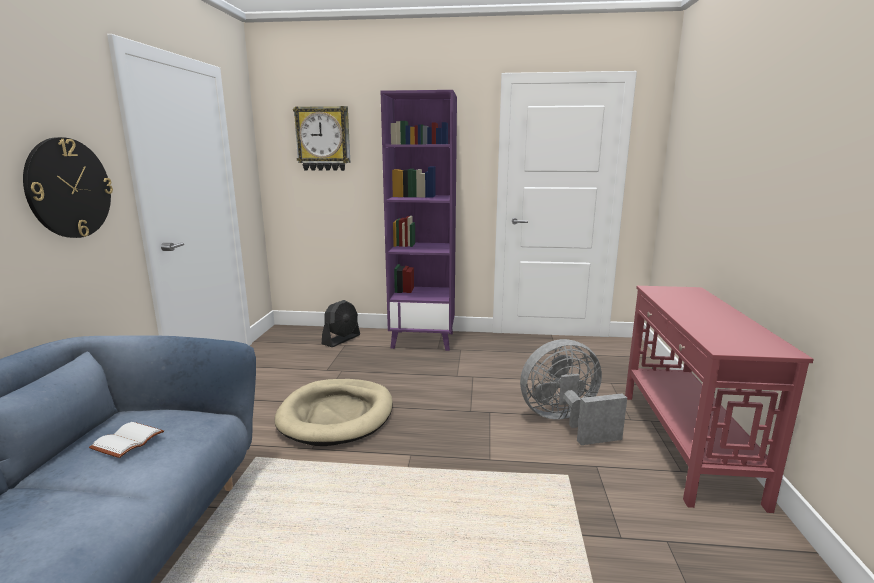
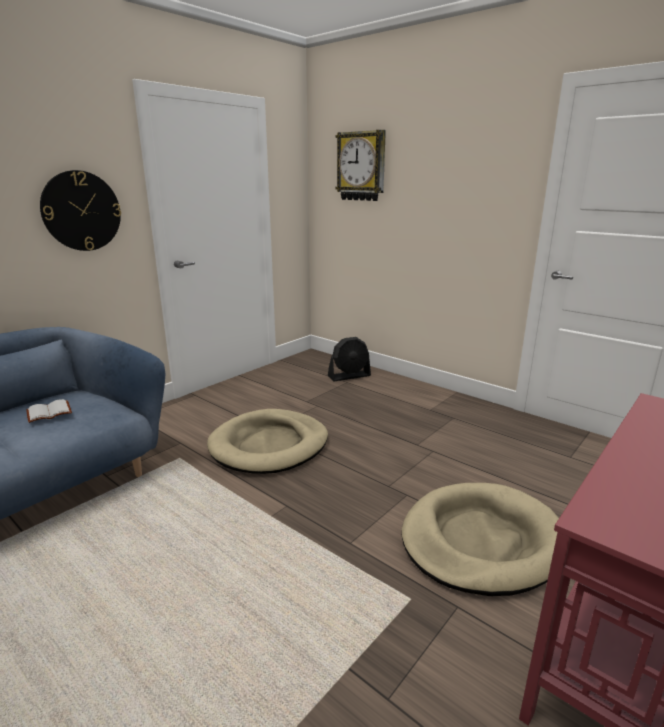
camera: 35 degrees right, 5 degrees up
(423, 340) = (425, 397): purple bookcase -> none
(566, 422) = (480, 541): grey fan -> beige dog bed

